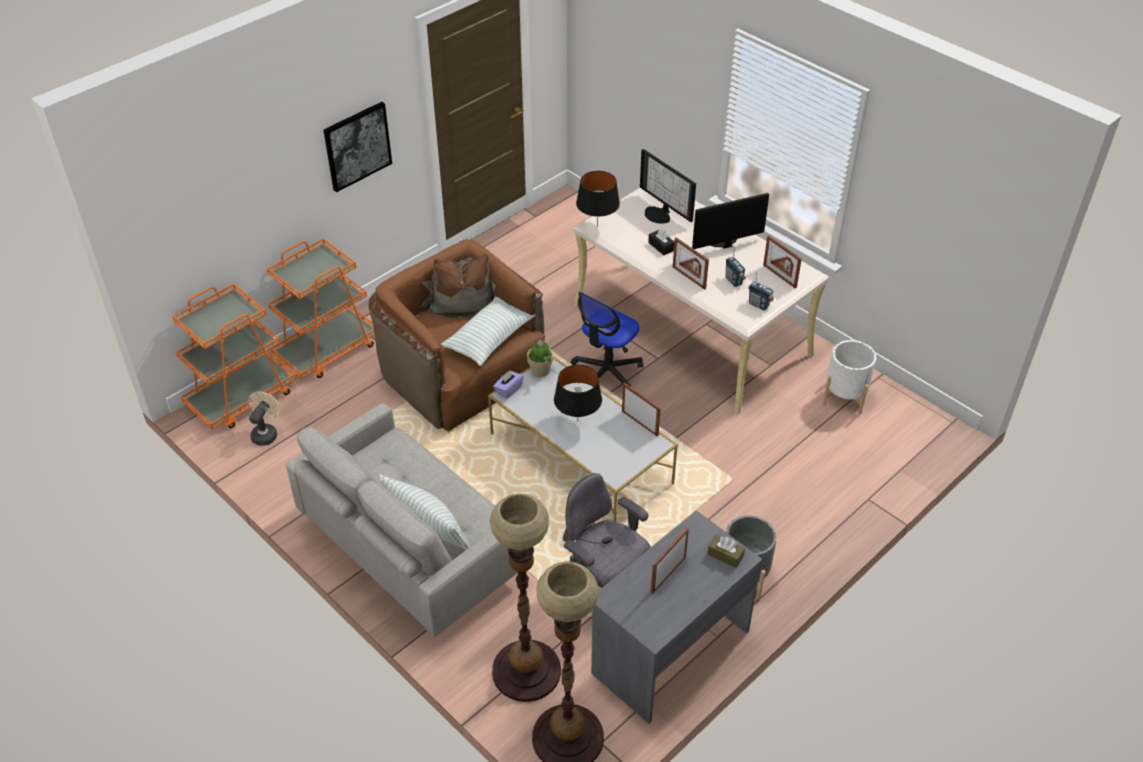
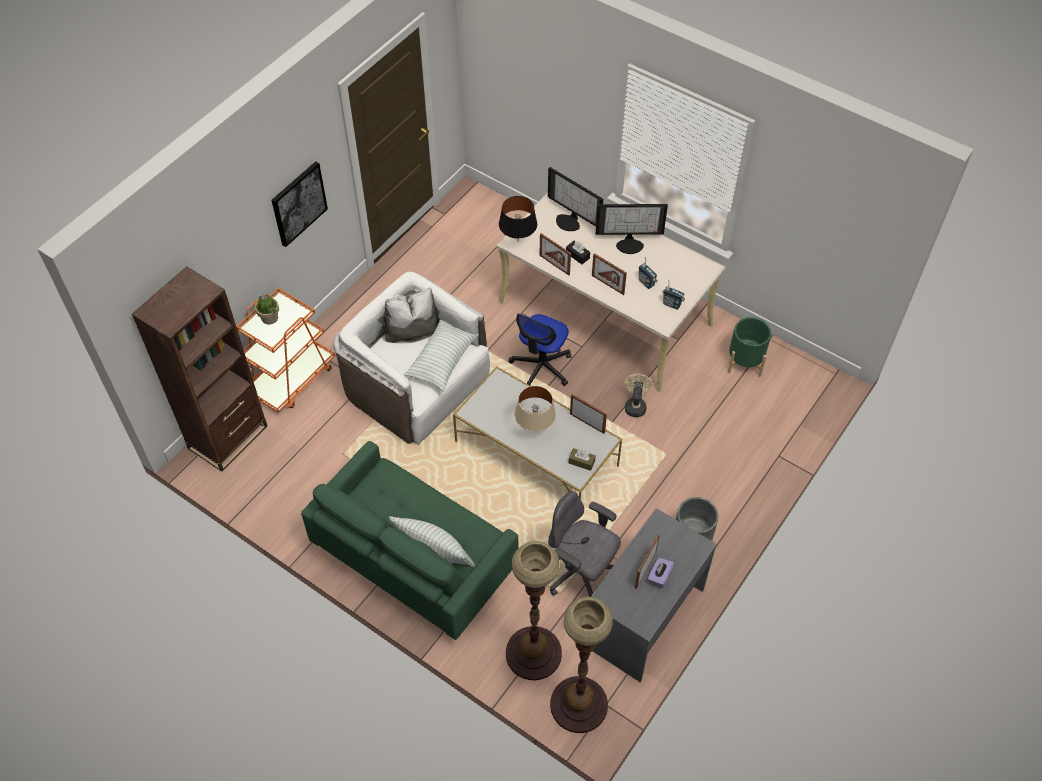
camera: 10 degrees left, 10 degrees up
(242, 397) = (228, 437): orange cart -> brown bookcase
(266, 433) = (259, 469): beige fan -> beige fan (635, 405)
(412, 548) = (414, 559): grey sofa -> green sofa
(462, 373) = (416, 385): brown armchair -> white armchair
(508, 390) = (469, 407): purple tissue box -> purple tissue box (659, 576)
(540, 370) = (492, 384): potted plant -> potted plant (269, 318)
(577, 421) = (534, 429): black table lamp -> beige table lamp
(723, 242) = (630, 244): monitor -> monitor turned 150 degrees counterclockwise
(725, 555) = (687, 545): brown tissue box -> brown tissue box (581, 462)
(779, 276) = (684, 272): picture frame -> picture frame (554, 265)
(845, 396) = (745, 361): white planter -> green planter

